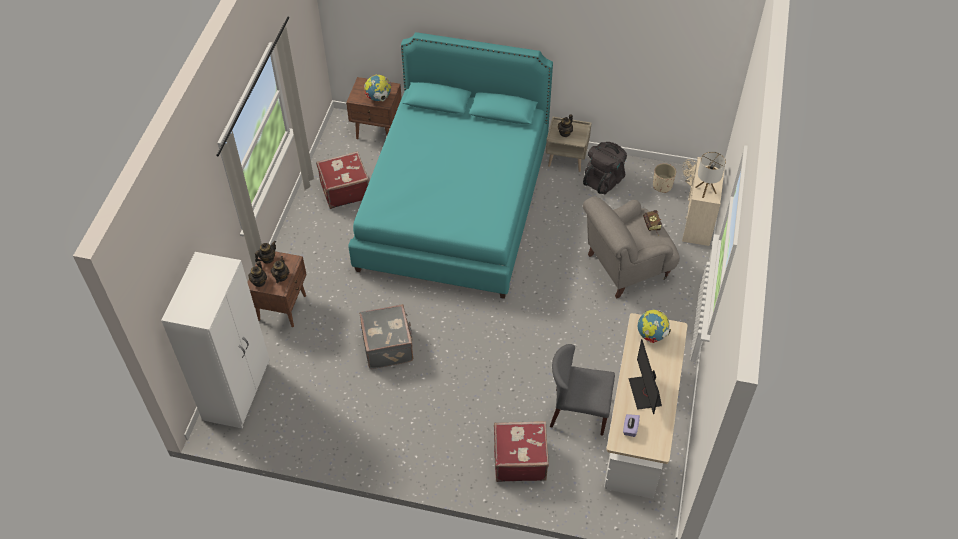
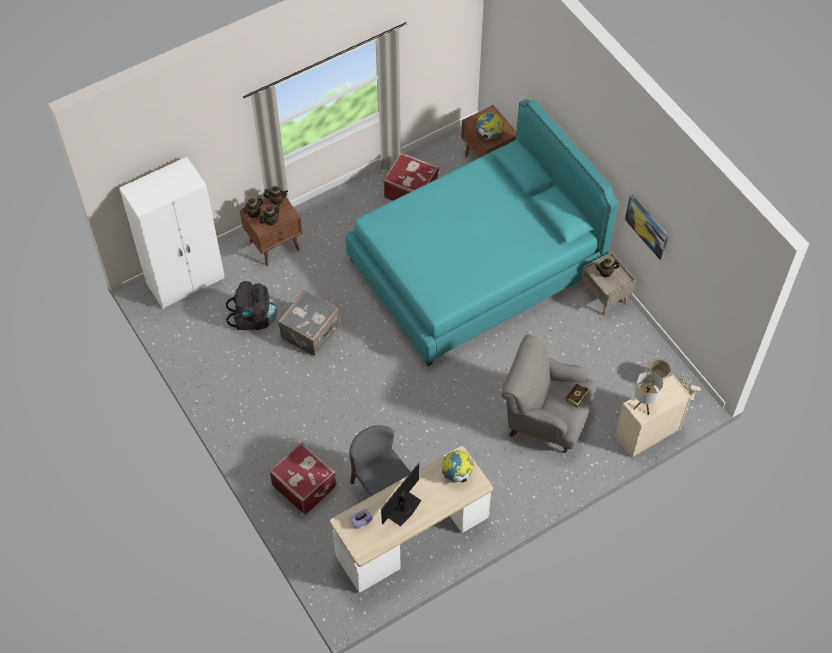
camera: 45 degrees right, 5 degrees up
(594, 61) = (647, 226): none -> picture
(604, 180) = (614, 338): black backpack -> black backpack (254, 318)

